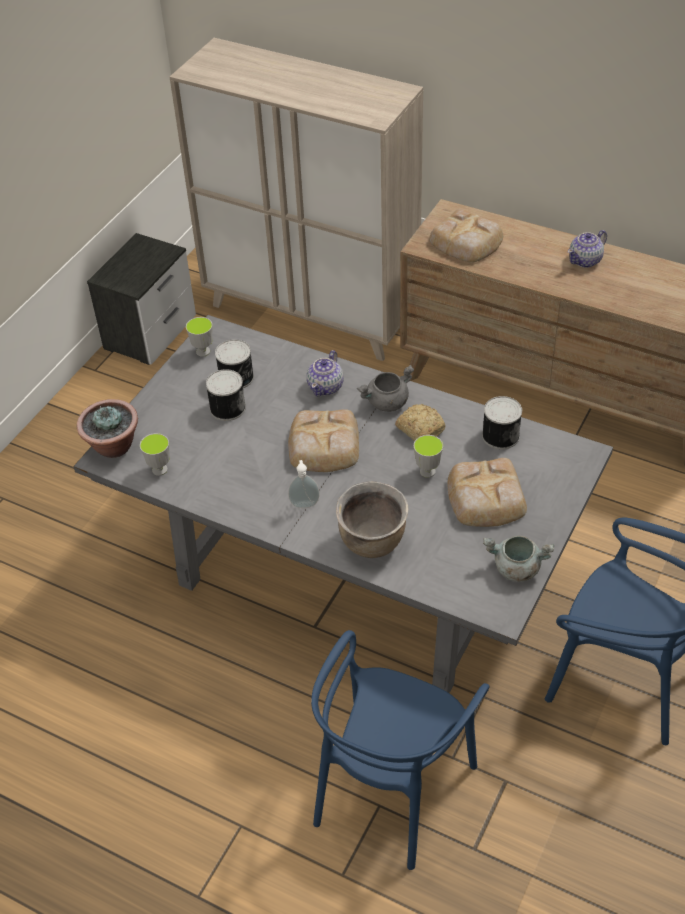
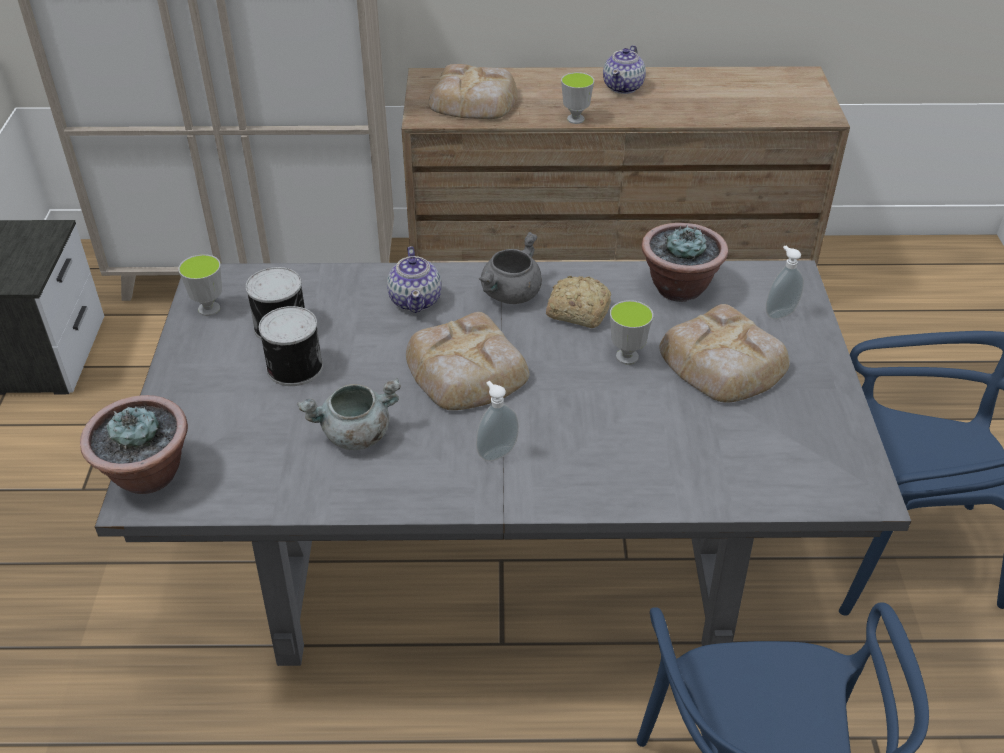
camera: 30 degrees left, 5 degrees down
(159, 469) = (245, 482): cup -> cup (575, 119)
(373, 542) = (628, 468): brown cooking pot -> none
(500, 435) = (678, 287): can -> potted plant
(515, 569) = (832, 433): grey cooking pot -> grey cooking pot (355, 435)
(553, 476) = (779, 313): none -> soap dispenser

